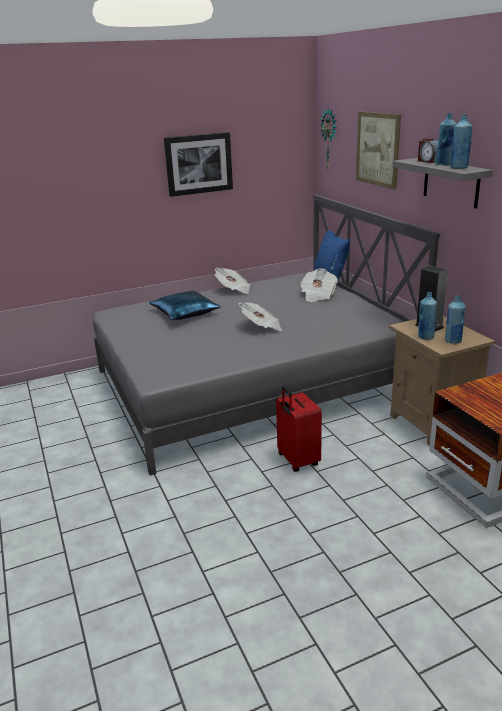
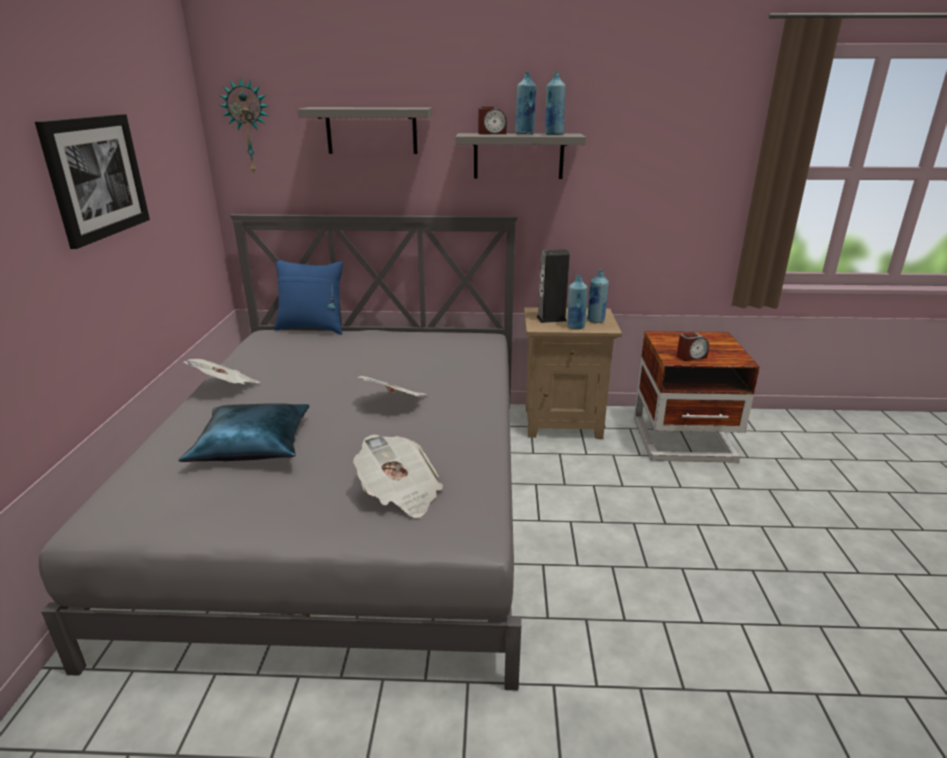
camera: 65 degrees left, 0 degrees up
(297, 460) = (572, 528): red suitcase -> none
(317, 295) = (345, 346): newspaper -> newspaper (400, 494)
(377, 149) = (371, 130): picture -> grey shelf
(471, 399) = (691, 357): none -> alarm clock

